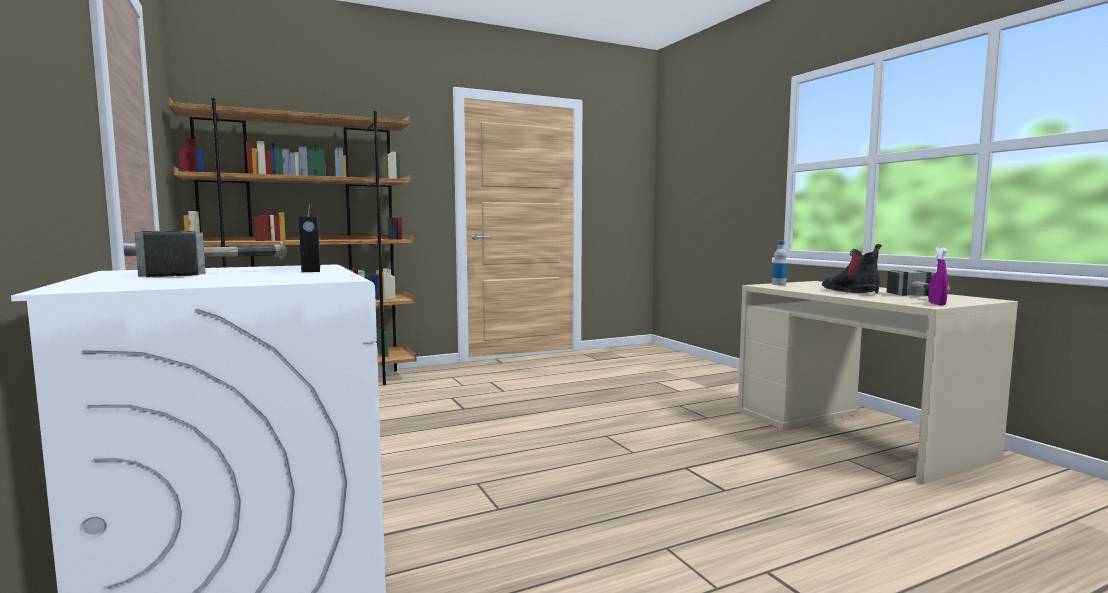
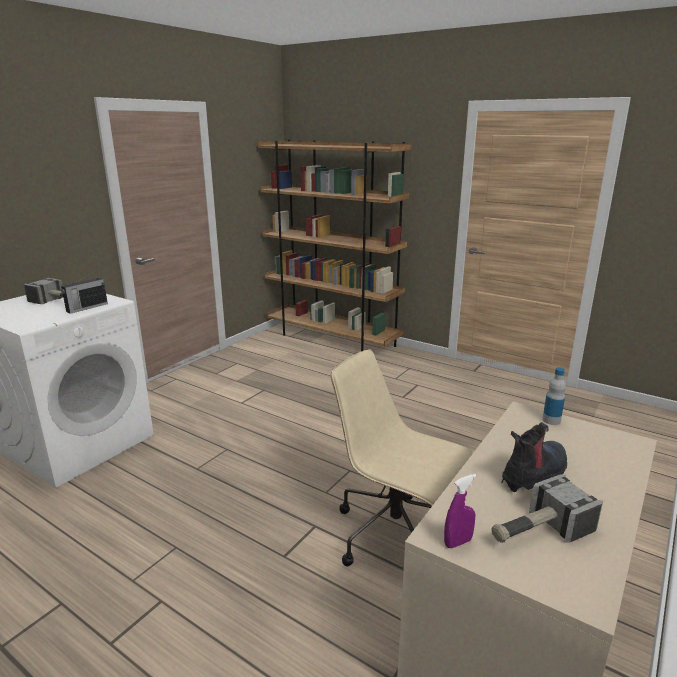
camera: 60 degrees right, 15 degrees up
(726, 441) = (396, 536): none -> beige office chair

